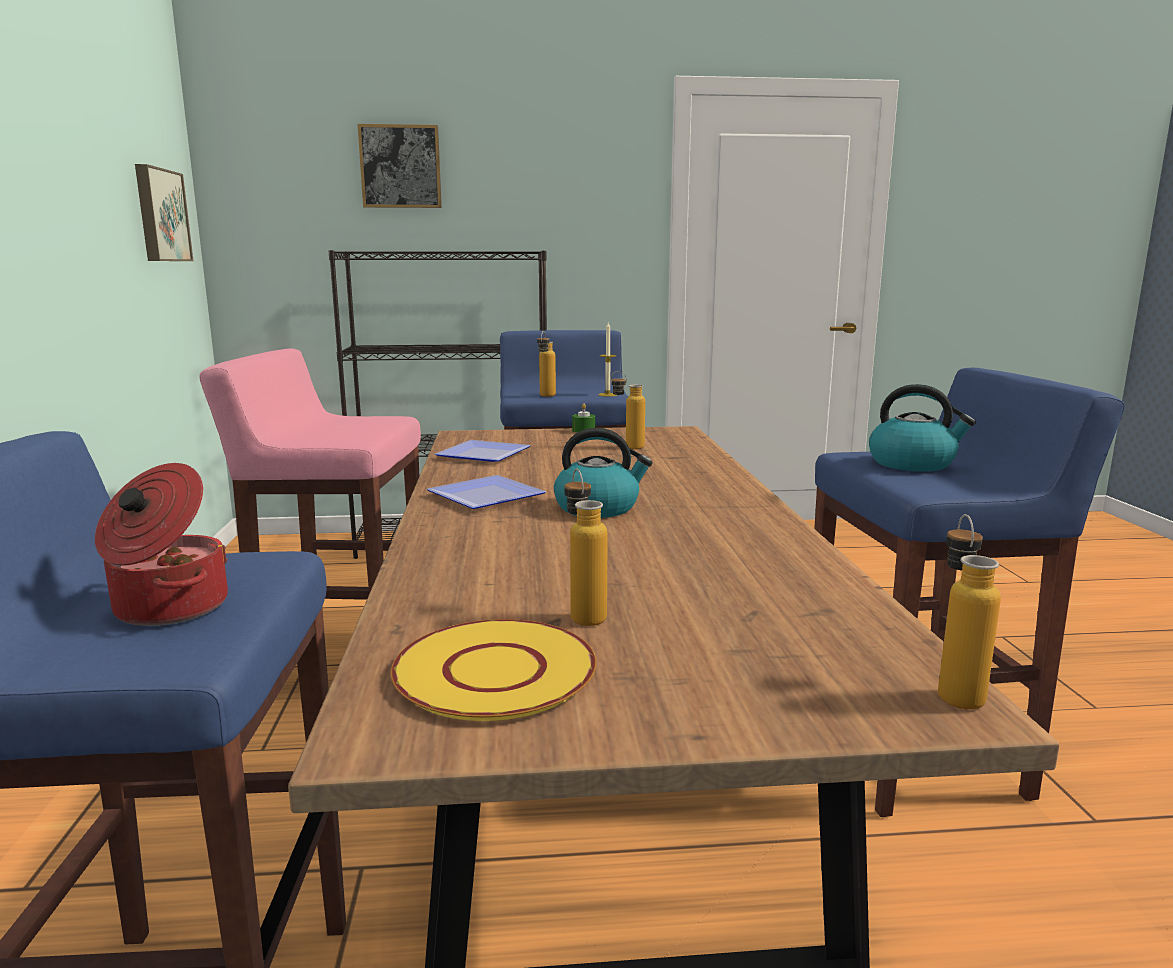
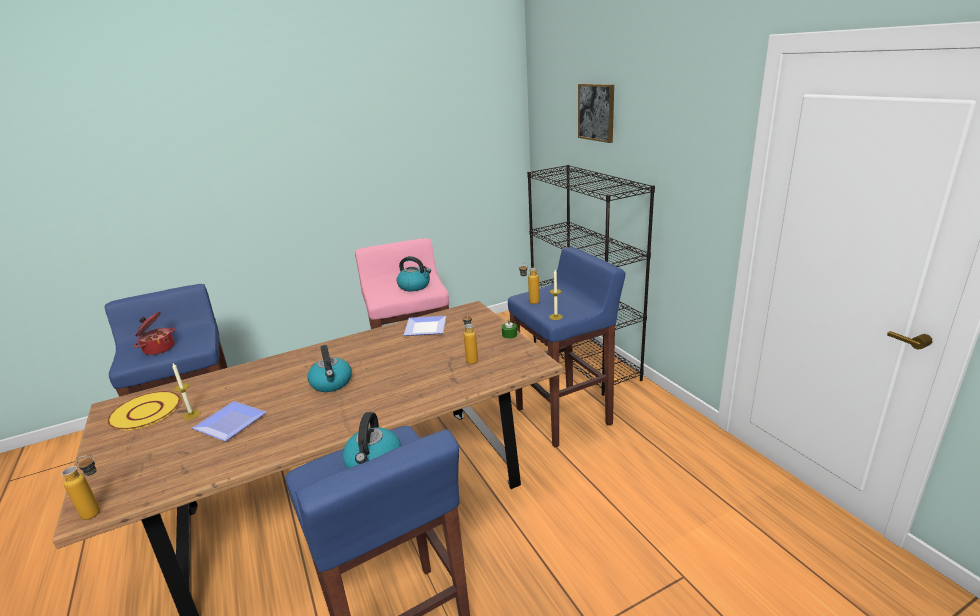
camera: 70 degrees right, 10 degrees up
(160, 215) = (480, 143): picture -> none
(354, 422) = (415, 286): none -> kettle
(490, 497) = (344, 353): plate -> plate (230, 424)
(583, 613) = (191, 414): bottle -> candle

